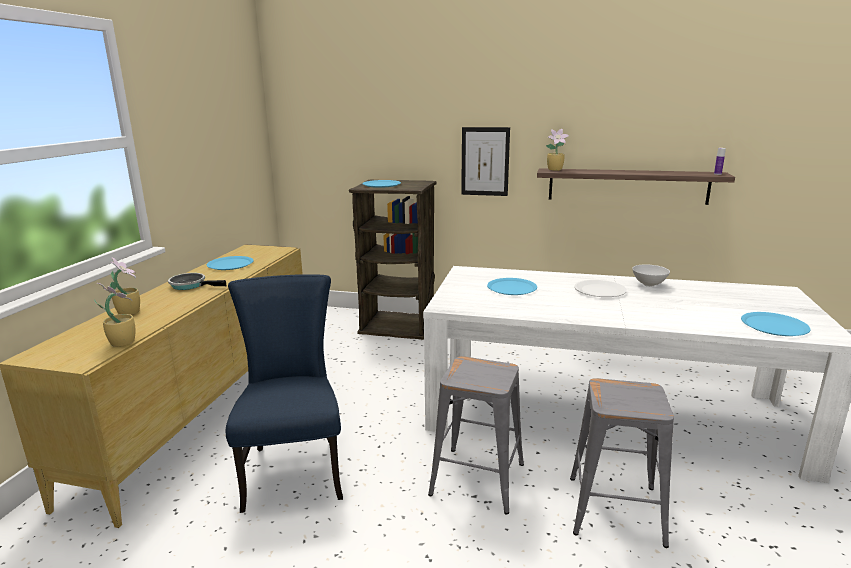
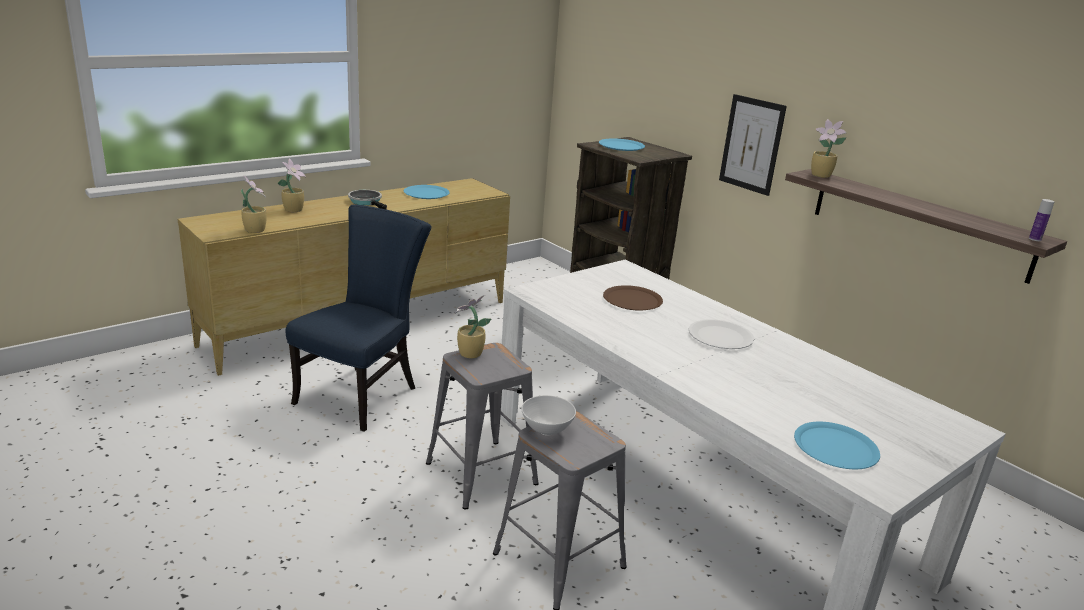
camera: 35 degrees right, 5 degrees up
(457, 373) = (469, 354): none -> potted plant
(512, 287) = (632, 299): blue plate -> brown plate
(649, 285) = (795, 354): white bowl -> white bowl (547, 431)

